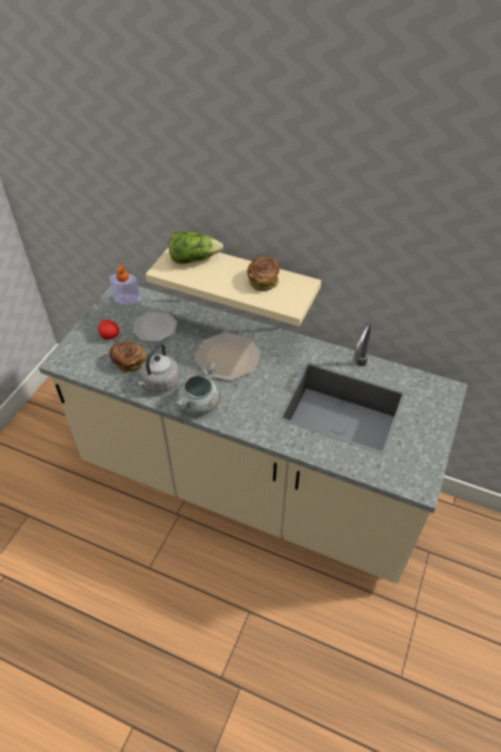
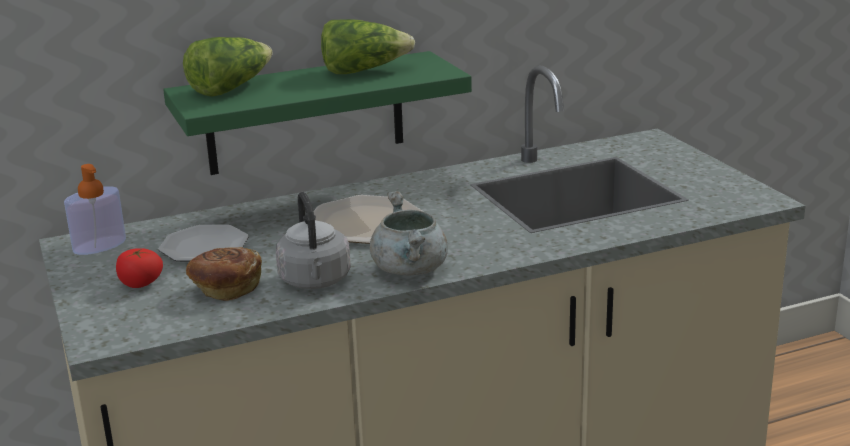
camera: 45 degrees left, 25 degrees down
(245, 280) = (305, 113): beige shelf -> green shelf
(263, 280) = (363, 71): bread -> lettuce

